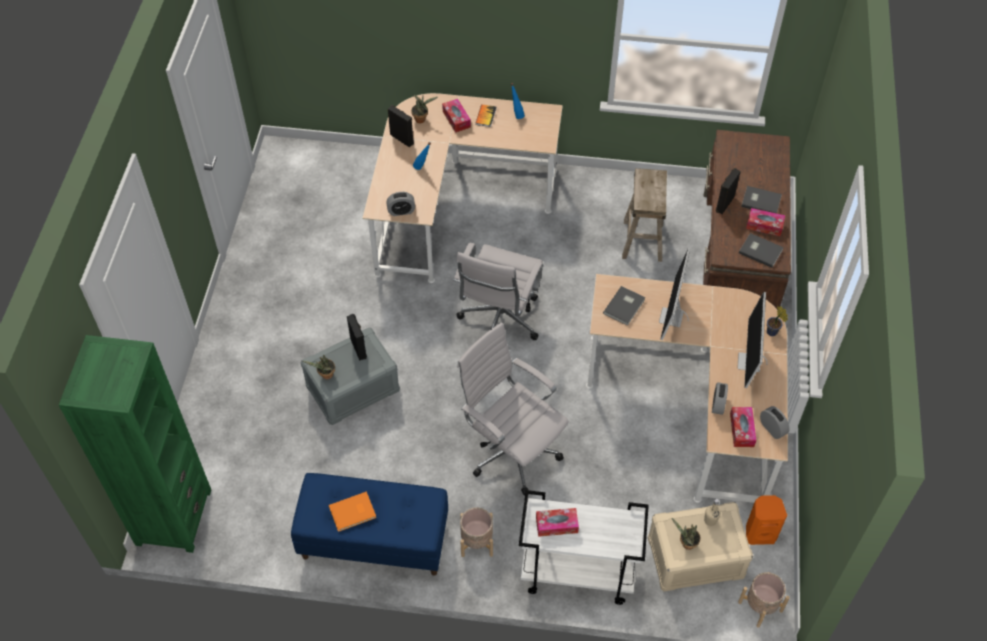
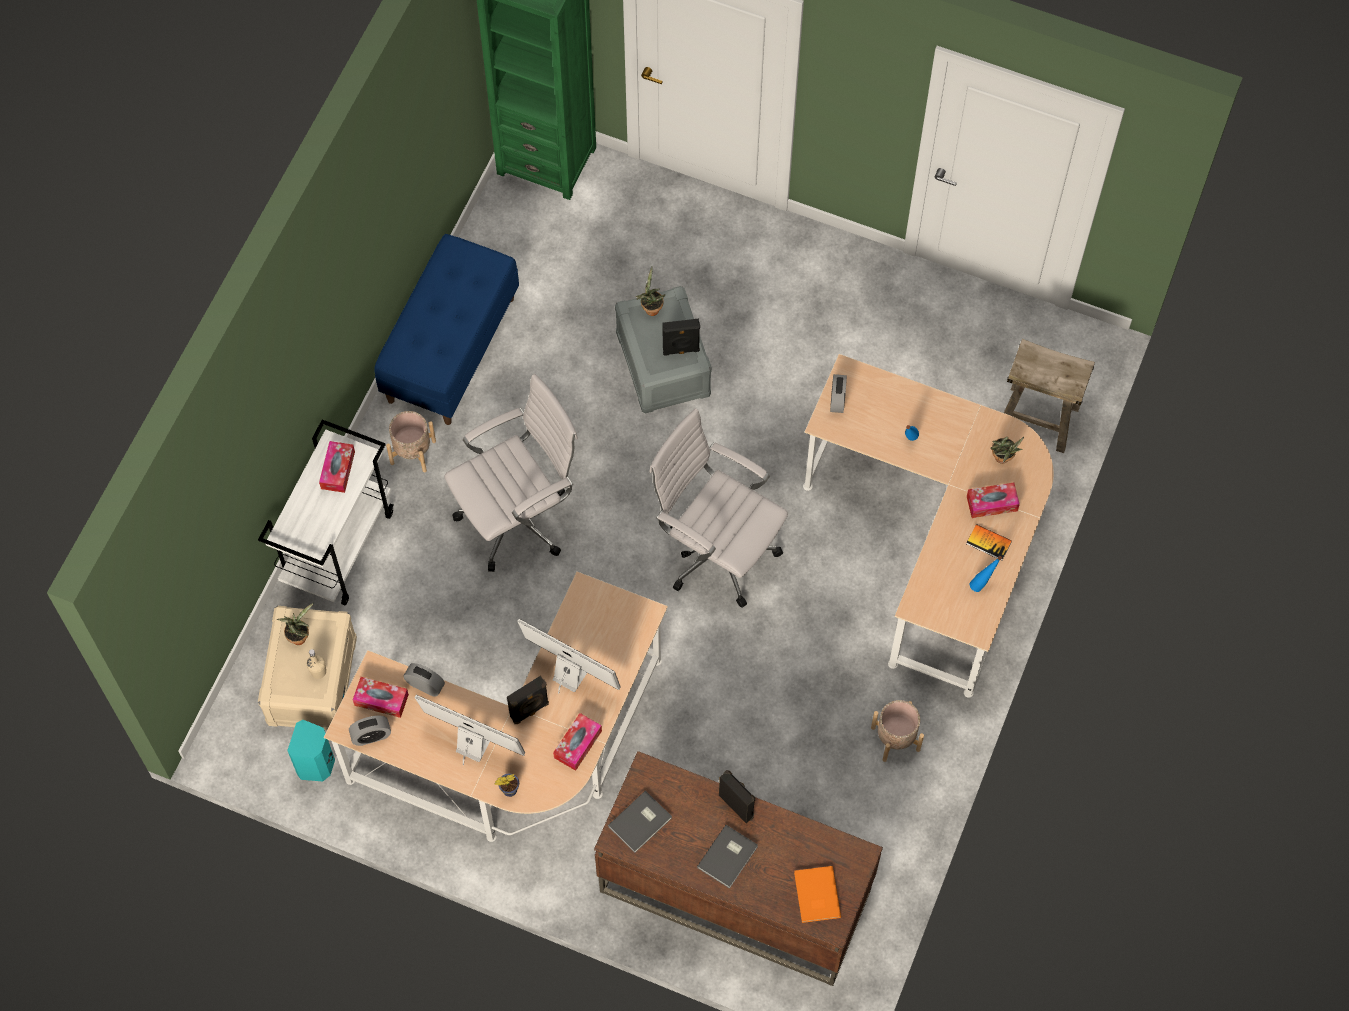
camera: 105 degrees right, 10 degrees up
(353, 513) = (447, 295): orange book -> orange book (815, 896)
(402, 138) = (970, 428): black speaker -> black speaker (530, 711)
(625, 306) = (604, 625): grey book -> none
(642, 240) = (807, 775): beige stool -> beige stool (1038, 418)
(759, 533) = (317, 764): orange speaker -> turquoise speaker
(760, 606) = (228, 730): beige planter -> beige planter (895, 739)
(764, 225) = (683, 845): tissue box -> tissue box (578, 744)

